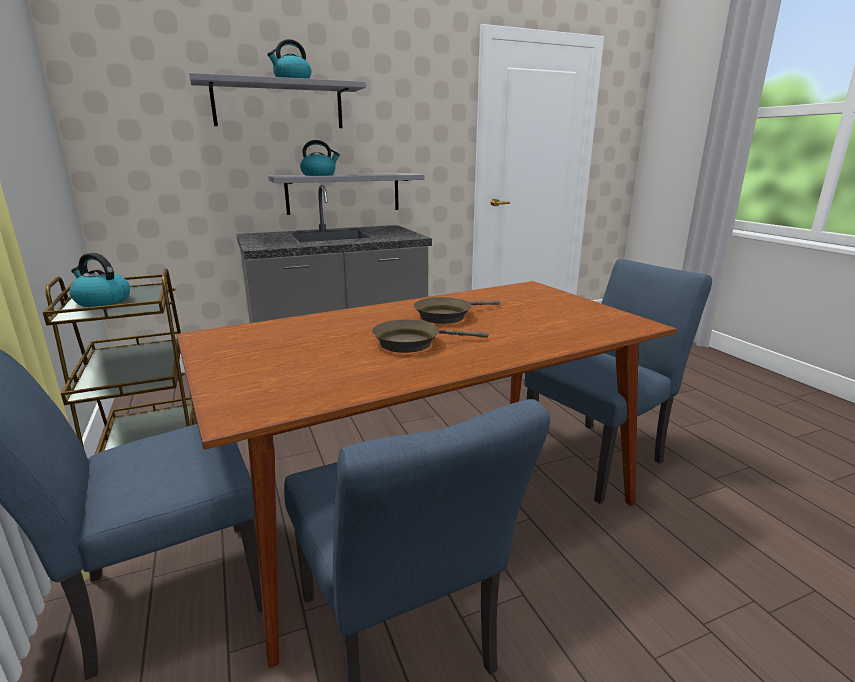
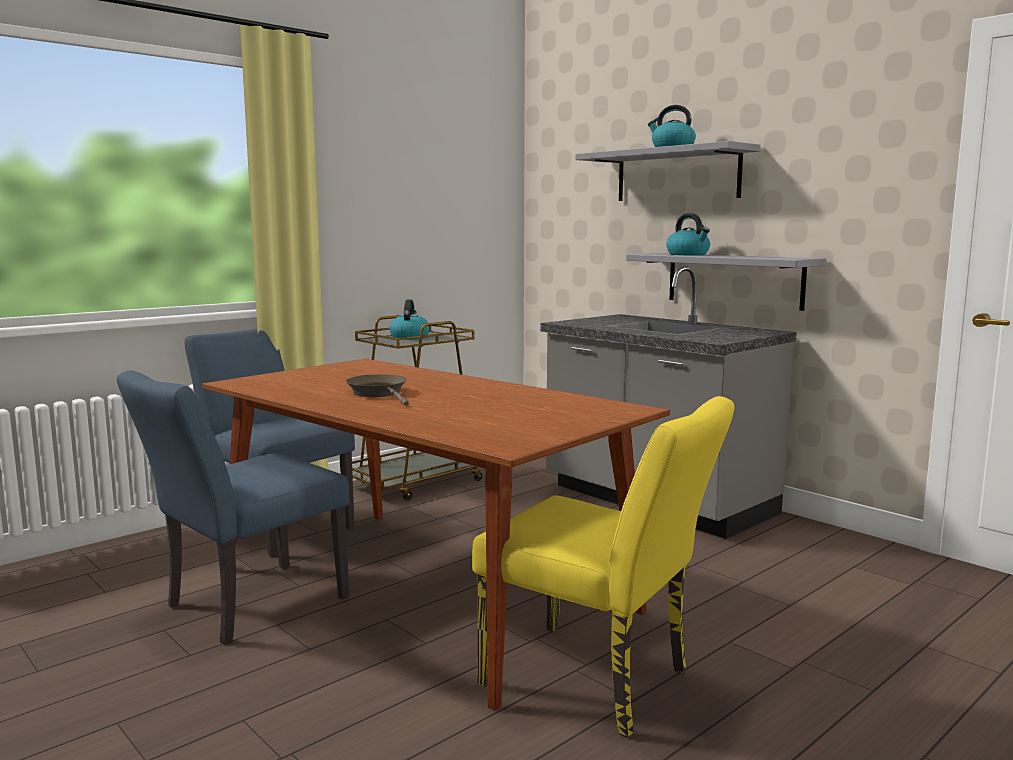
camera: 70 degrees right, 10 degrees down
(447, 316) = (467, 395): brown frying pan -> none
(600, 456) = (599, 682): blue chair -> yellow chair

